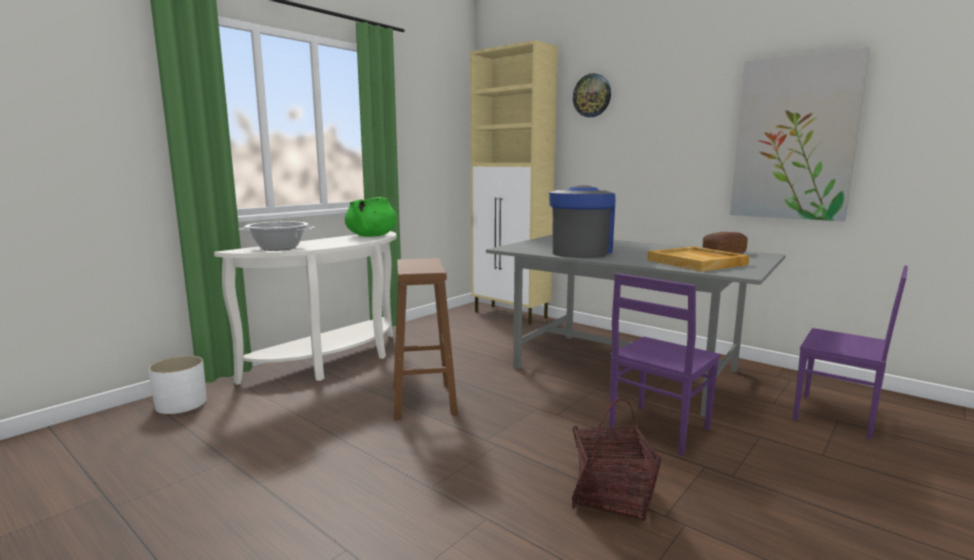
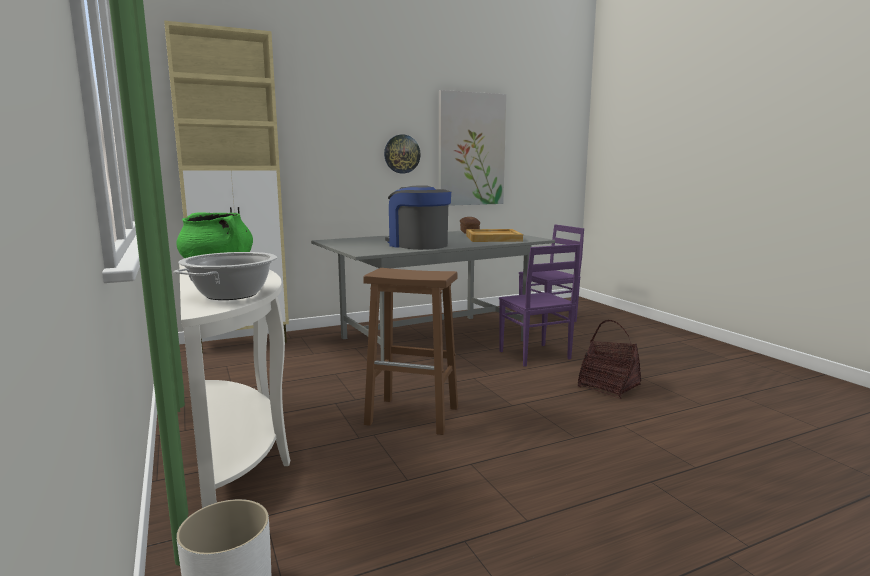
camera: 65 degrees left, 0 degrees up
(592, 95) = (310, 99): wall clock -> wall clock (402, 154)

